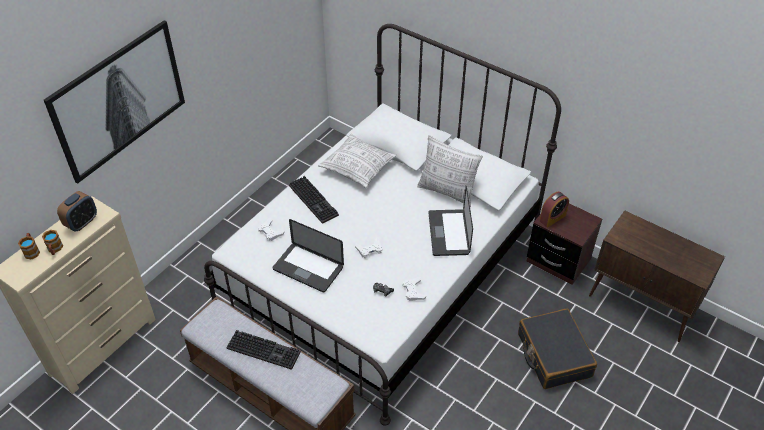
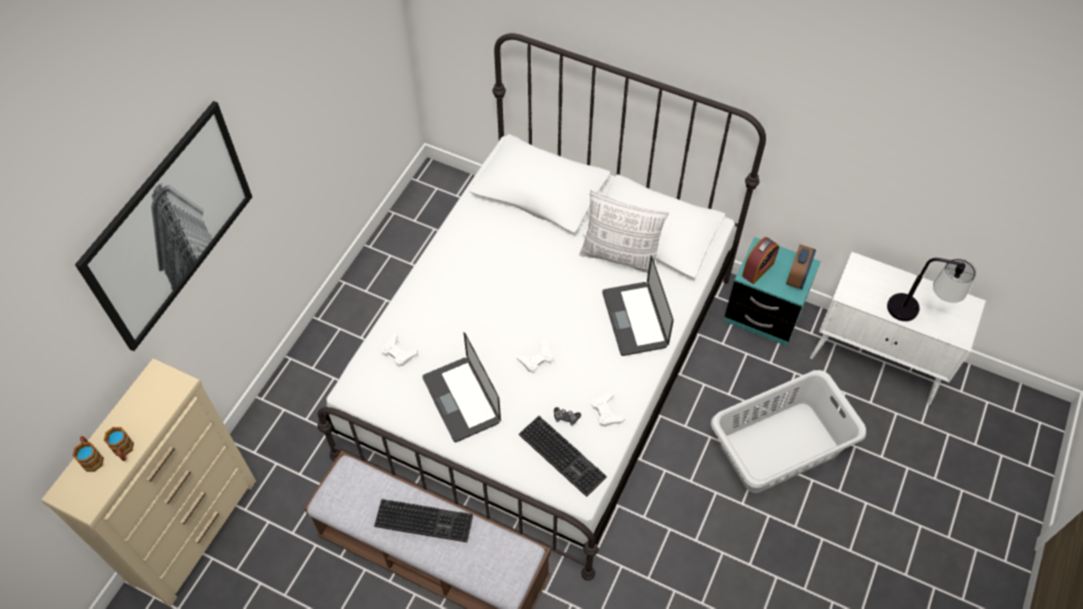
camera: 10 degrees left, 10 degrees up
(82, 223) = (150, 403): alarm clock -> alarm clock (797, 277)
(308, 268) = (461, 400): laptop -> laptop turned 45 degrees clockwise
(315, 200) = (447, 296): keyboard -> keyboard (564, 456)
(358, 168) = (494, 237): pillow -> none
(553, 355) = (780, 448): black suitcase -> grey laundry basket
(558, 260) = (763, 314): brown nightstand -> turquoise nightstand
(642, 305) = (878, 361): brown cabinet -> white cabinet
(669, 257) = (918, 312): none -> table lamp

